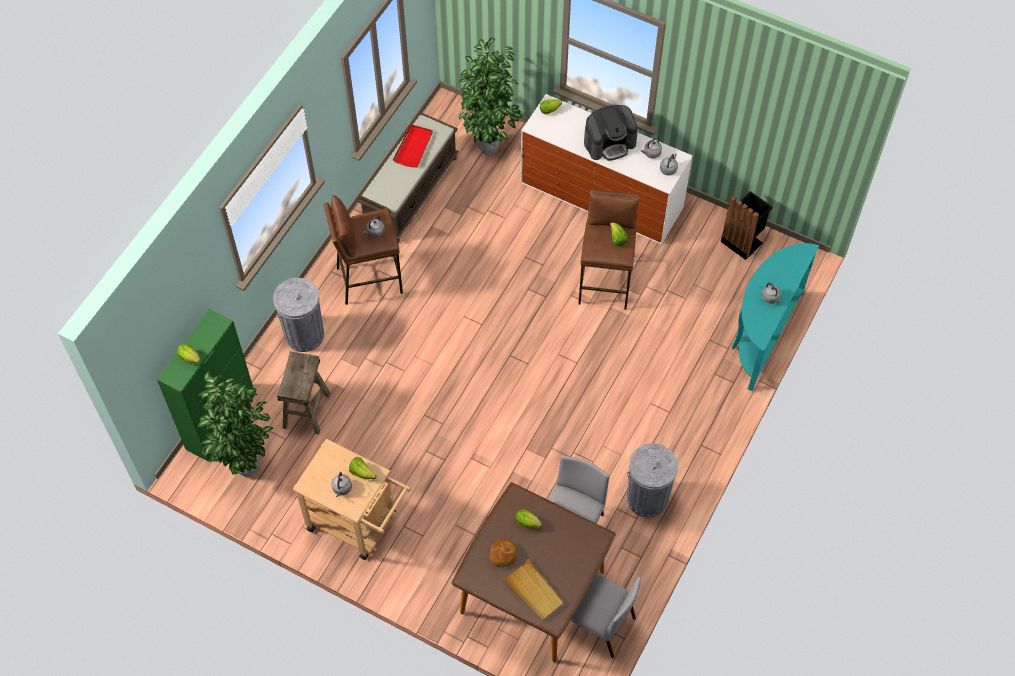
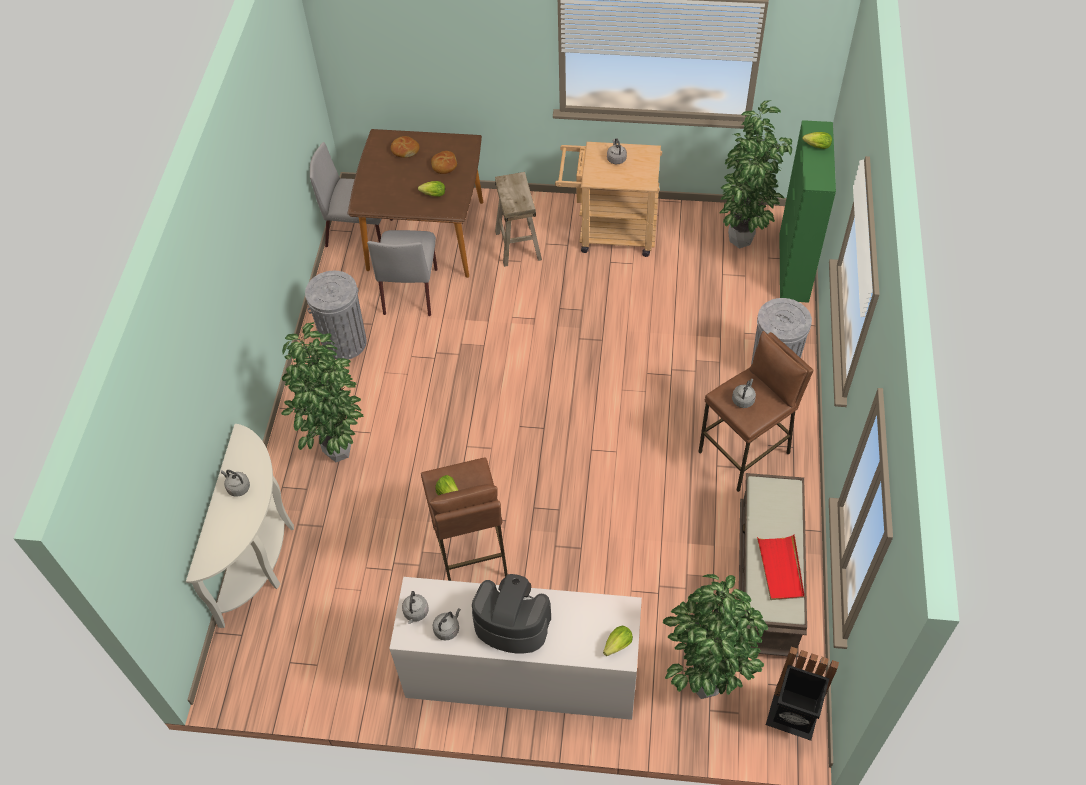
camera: 160 degrees right, 5 degrees down
(306, 410) = (721, 304): beige stool -> beige stool (518, 245)
(362, 472) = (606, 175): lettuce -> none
(534, 591) = (405, 150): beige tray -> bread
(609, 143) = (511, 623): coffee machine -> coffee machine turned 60 degrees clockwise
(680, 392) = (340, 454): none -> potted plant
(742, 240) = (312, 676): black trash can -> black trash can (792, 717)
(761, 334) = (261, 555): turquoise console table -> white console table

